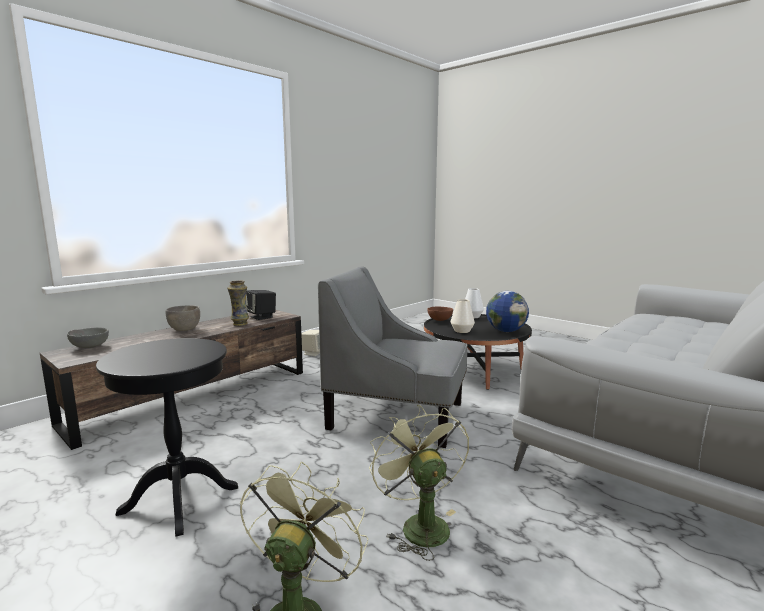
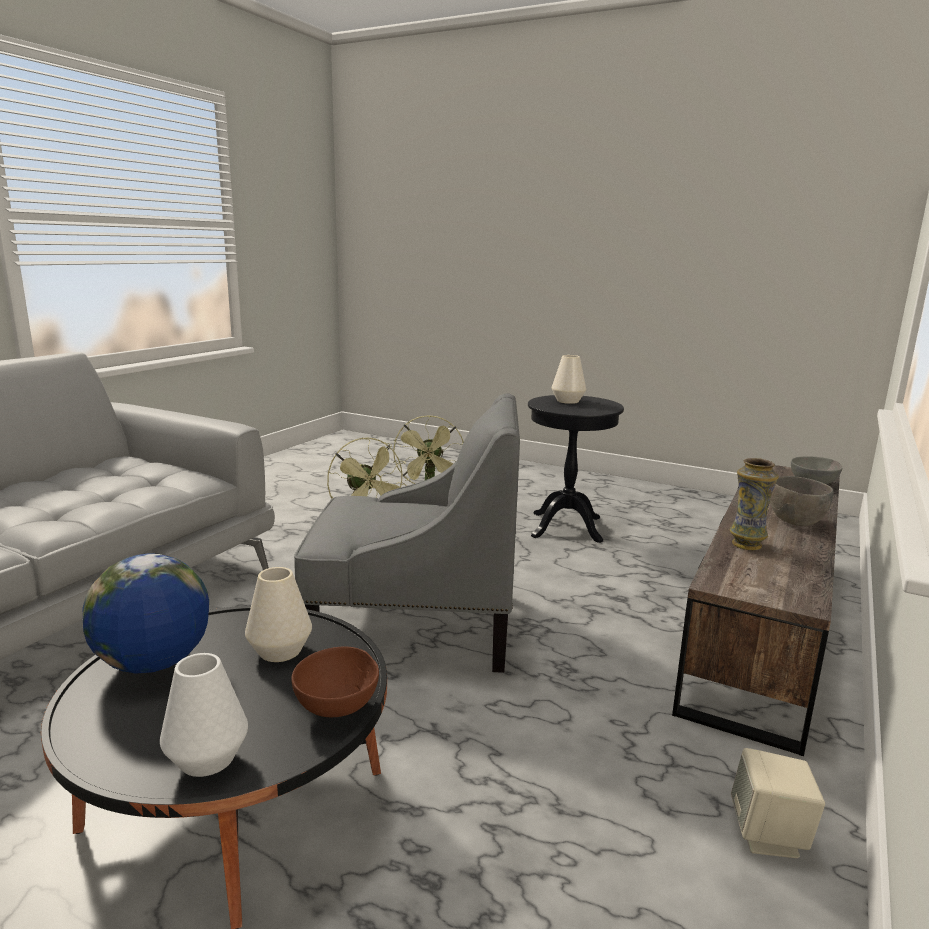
camera: 165 degrees right, 5 degrees up
(160, 359) = (568, 401): none -> white vase
(262, 317) = (758, 572): black speaker -> none

